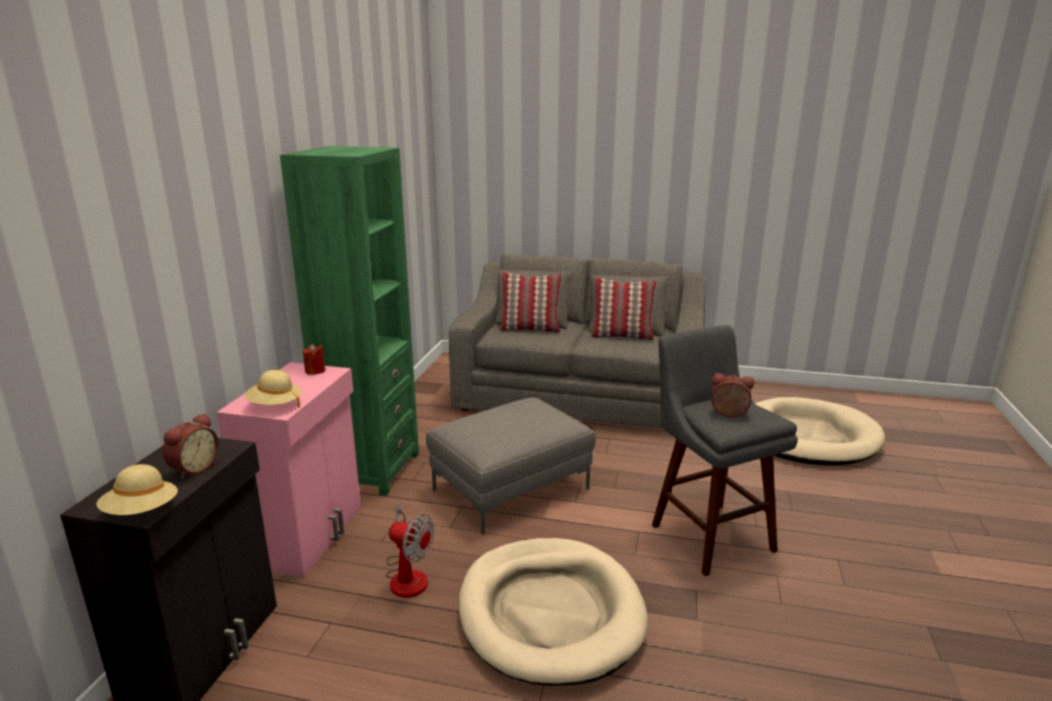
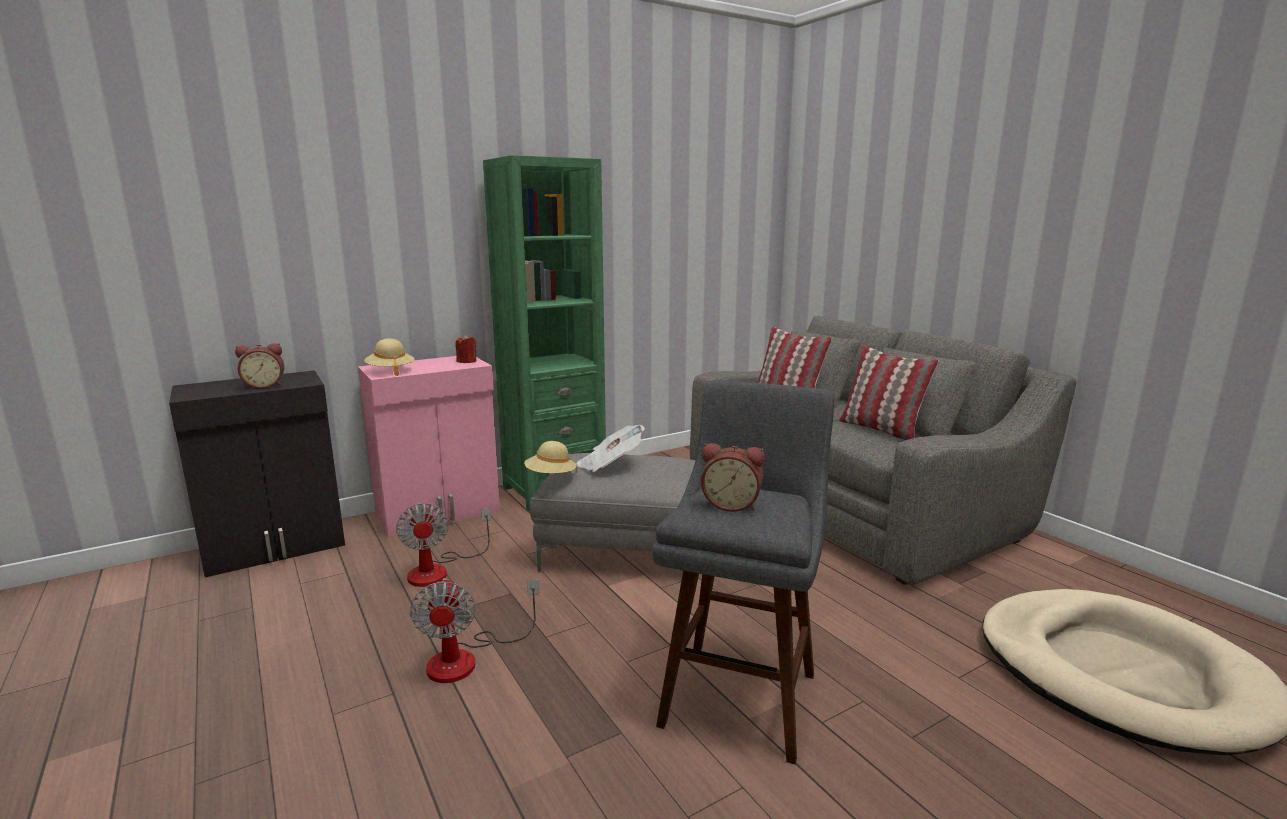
camera: 45 degrees right, 5 degrees down
(141, 512) = (190, 395): beige hat -> beige hat (551, 476)
(503, 423) = (610, 465): none -> newspaper
(550, 613) = (467, 658): beige dog bed -> fan
(729, 414) = (731, 504): alarm clock -> alarm clock turned 135 degrees clockwise

